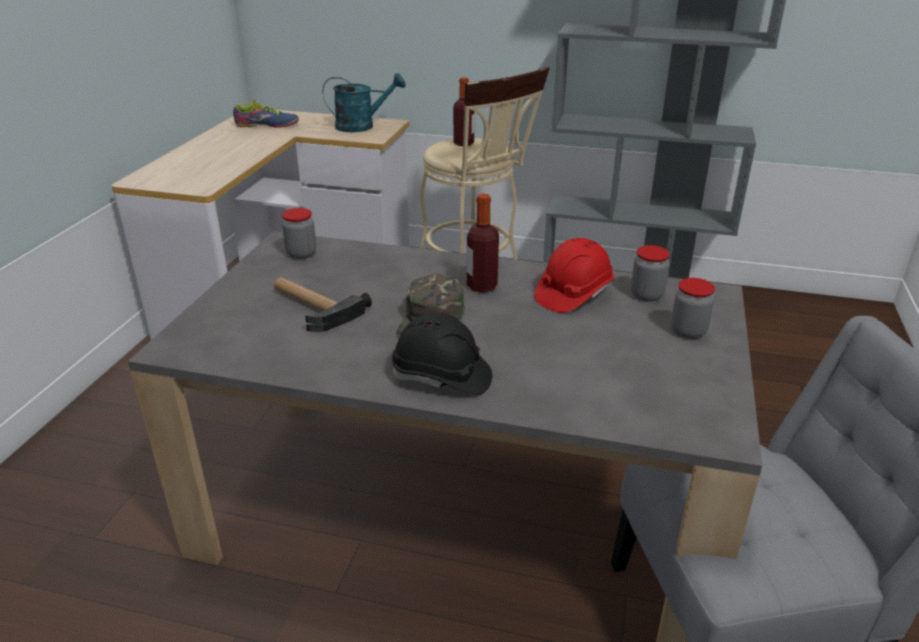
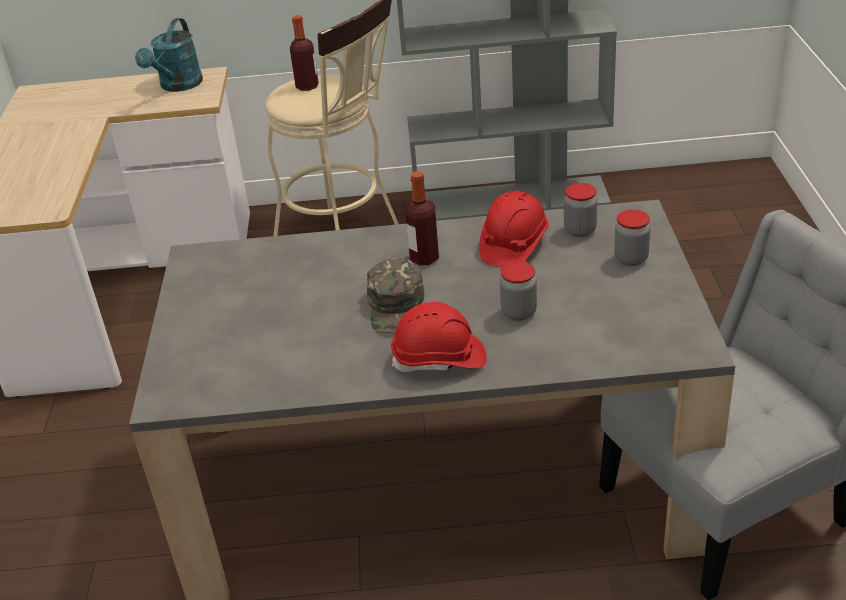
camera: 15 degrees left, 5 degrees up
(267, 125) = (62, 107): shoe -> none
(301, 253) = (221, 265): jar -> jar (518, 312)
(312, 306) = (272, 321): hammer -> none
(362, 126) = (178, 86): turquoise watering can -> turquoise watering can turned 135 degrees clockwise
(442, 377) = (439, 359): black hard hat -> red hard hat

